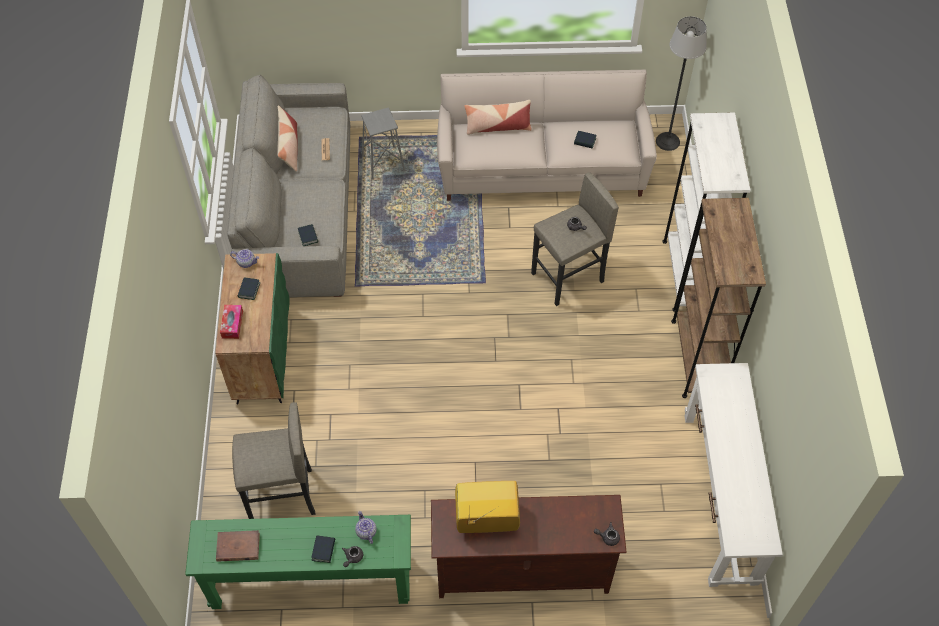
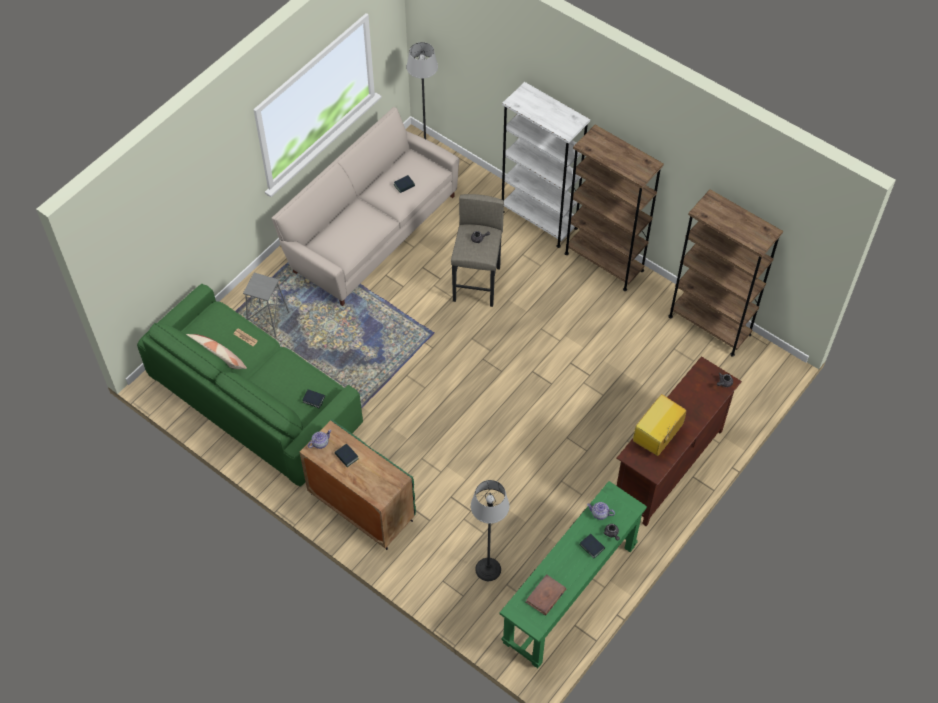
camera: 50 degrees left, 0 degrees up
(232, 324) = (366, 485): tissue box -> none
(281, 496) = (488, 569): grey stool -> floor lamp
(298, 209) = (254, 400): grey sofa -> green sofa
(497, 127) = (339, 223): pillow -> none
(719, 497) = (709, 325): white console table -> brown bookcase

